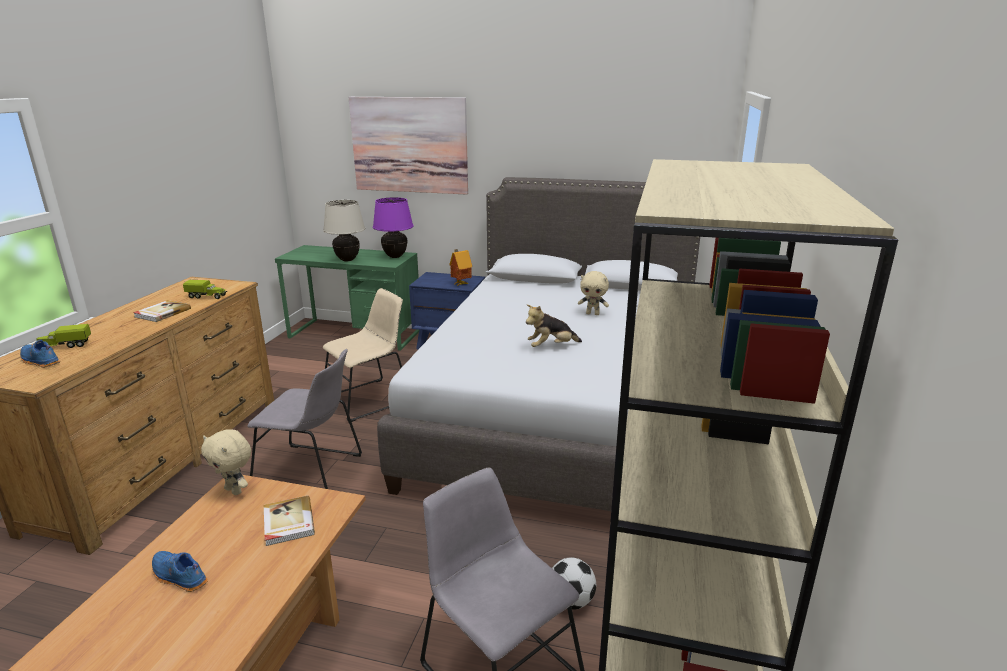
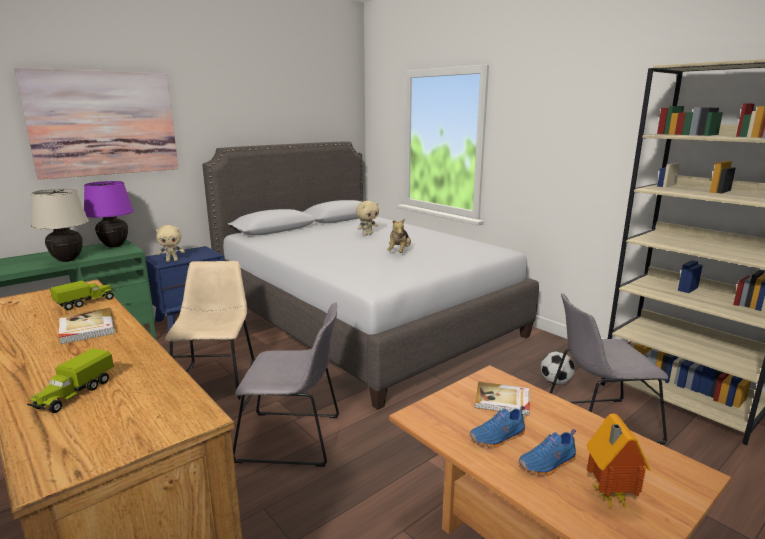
camera: 55 degrees left, 5 degrees down
(39, 361) = (105, 415): blue shoe -> blue shoe (498, 438)
(235, 490) = (427, 417): beige plush toy -> beige plush toy (172, 260)
(312, 471) = (294, 438): grey chair -> grey chair turned 45 degrees clockwise
(460, 284) = (202, 254): toy house -> toy house (608, 497)

